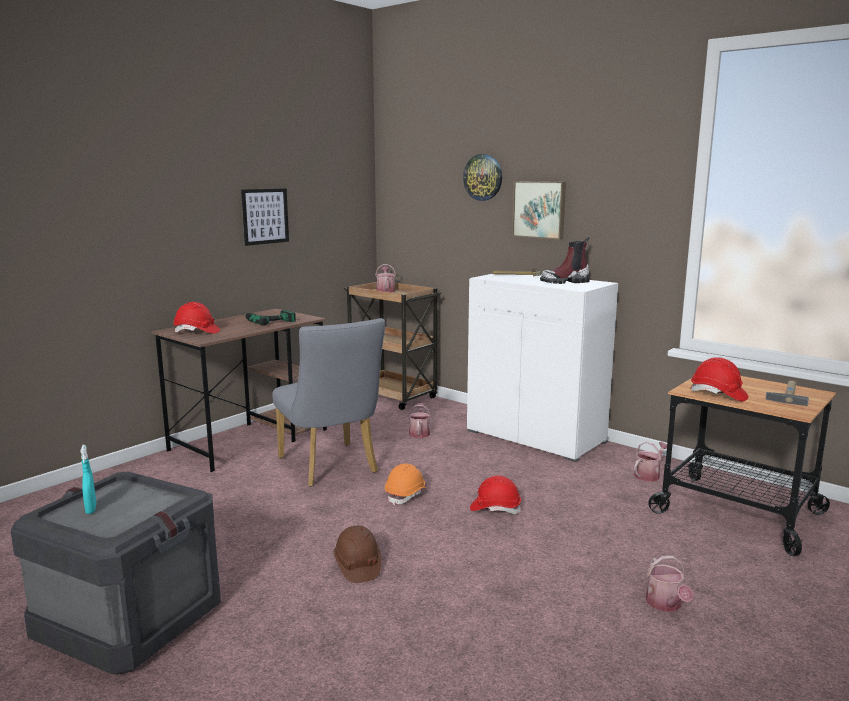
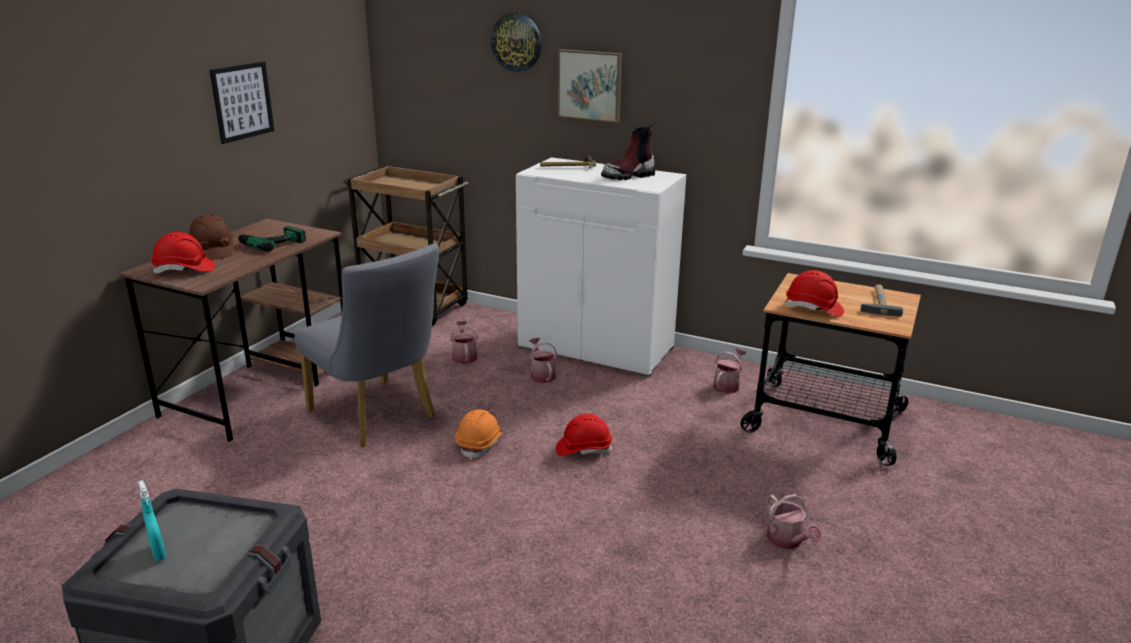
camera: 15 degrees left, 10 degrees up
(357, 566) = (458, 546): brown hard hat -> brown hard hat (212, 251)
(385, 290) = (395, 180): watering can -> watering can (542, 374)

